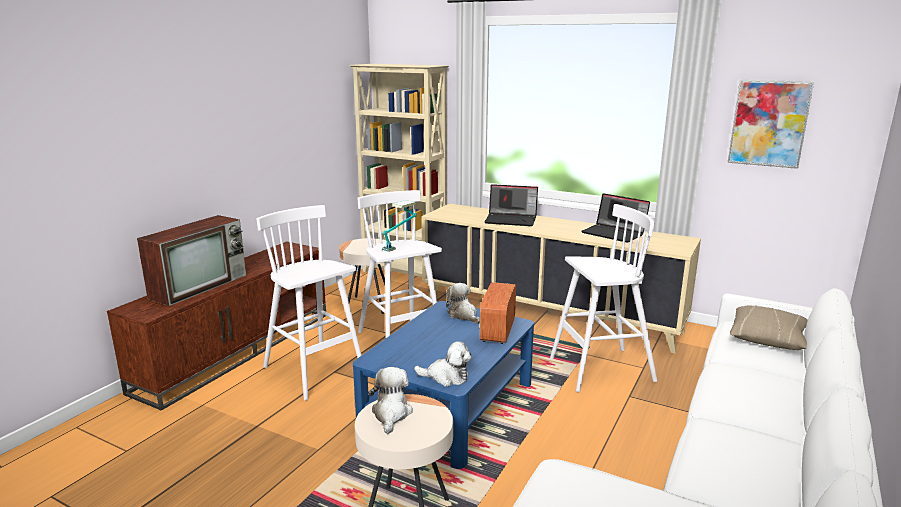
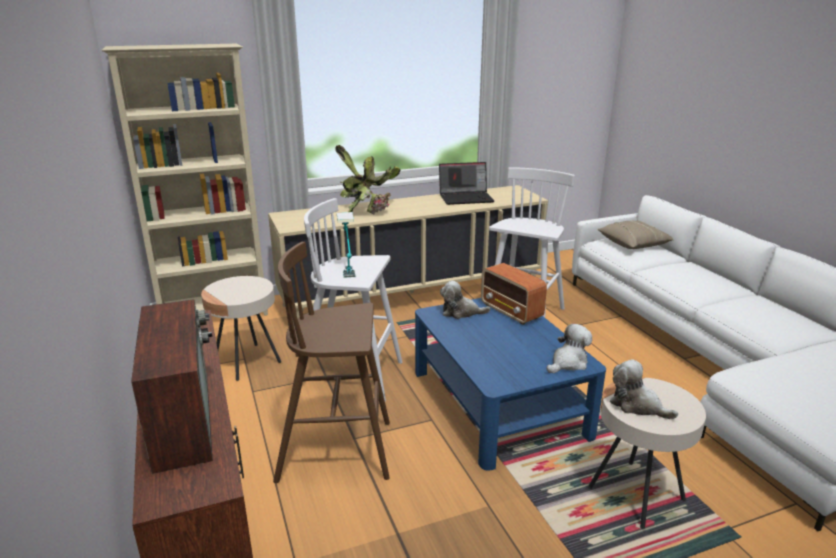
camera: 50 degrees left, 5 degrees up
(315, 372) = (338, 450): white stool -> brown stool
(511, 220) = (368, 211): laptop -> potted plant
(769, 123) = (548, 80): picture -> none

